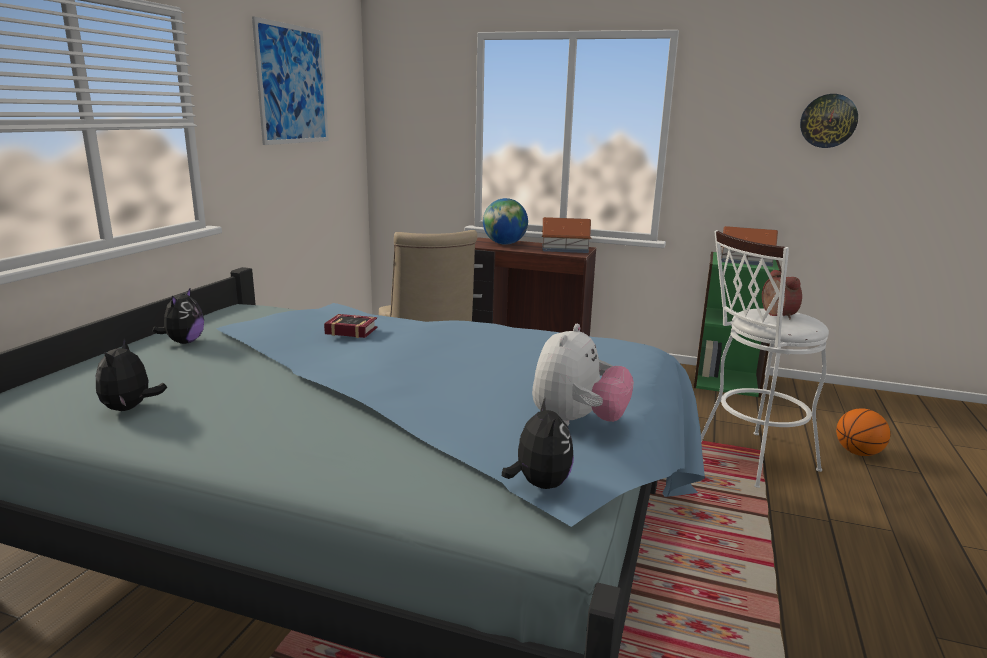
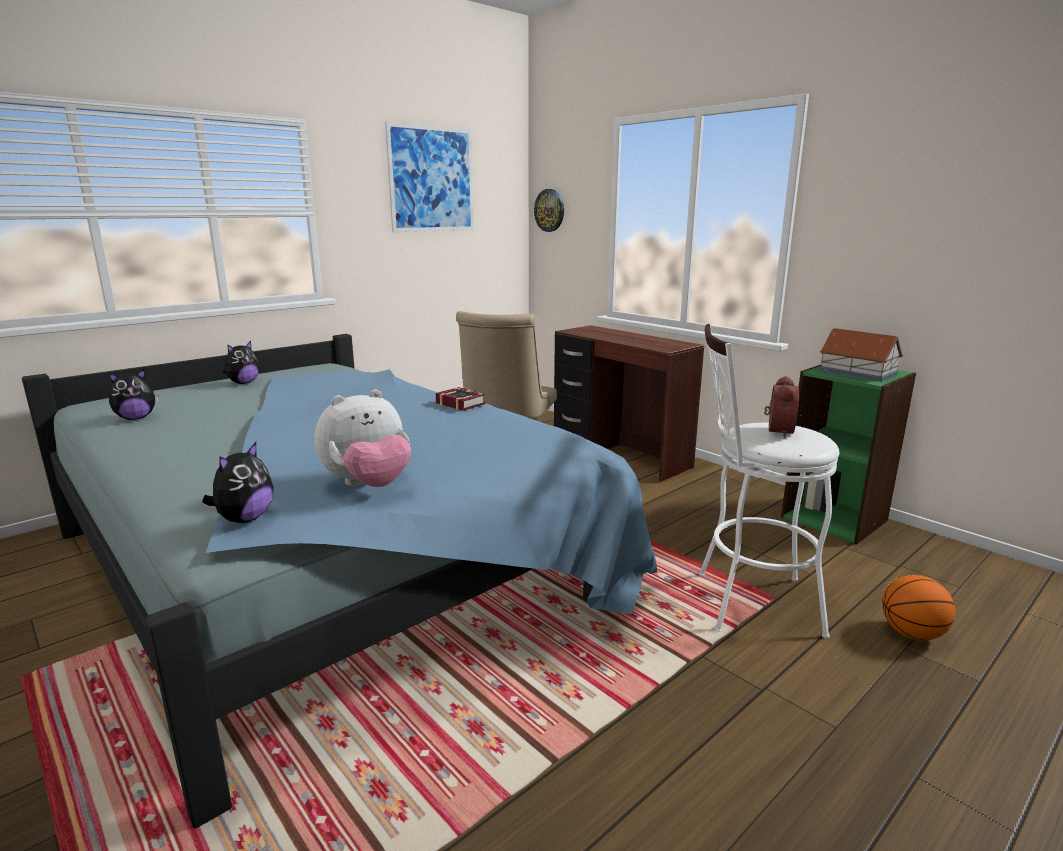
camera: 30 degrees right, 0 degrees up
(130, 408) = (136, 418): plush toy -> plush toy turned 150 degrees counterclockwise
(350, 330) = (351, 389): book -> book (460, 403)
(504, 244) = (612, 334): globe -> none
(564, 249) = (664, 343): toy house -> none
(828, 121) = (993, 195): wall clock -> wall clock (549, 210)

